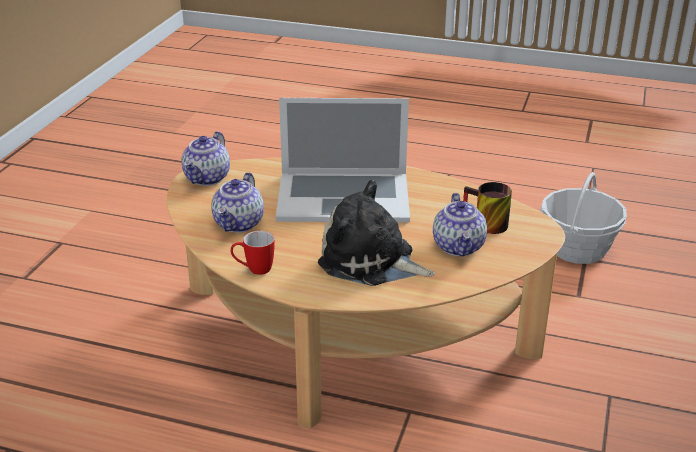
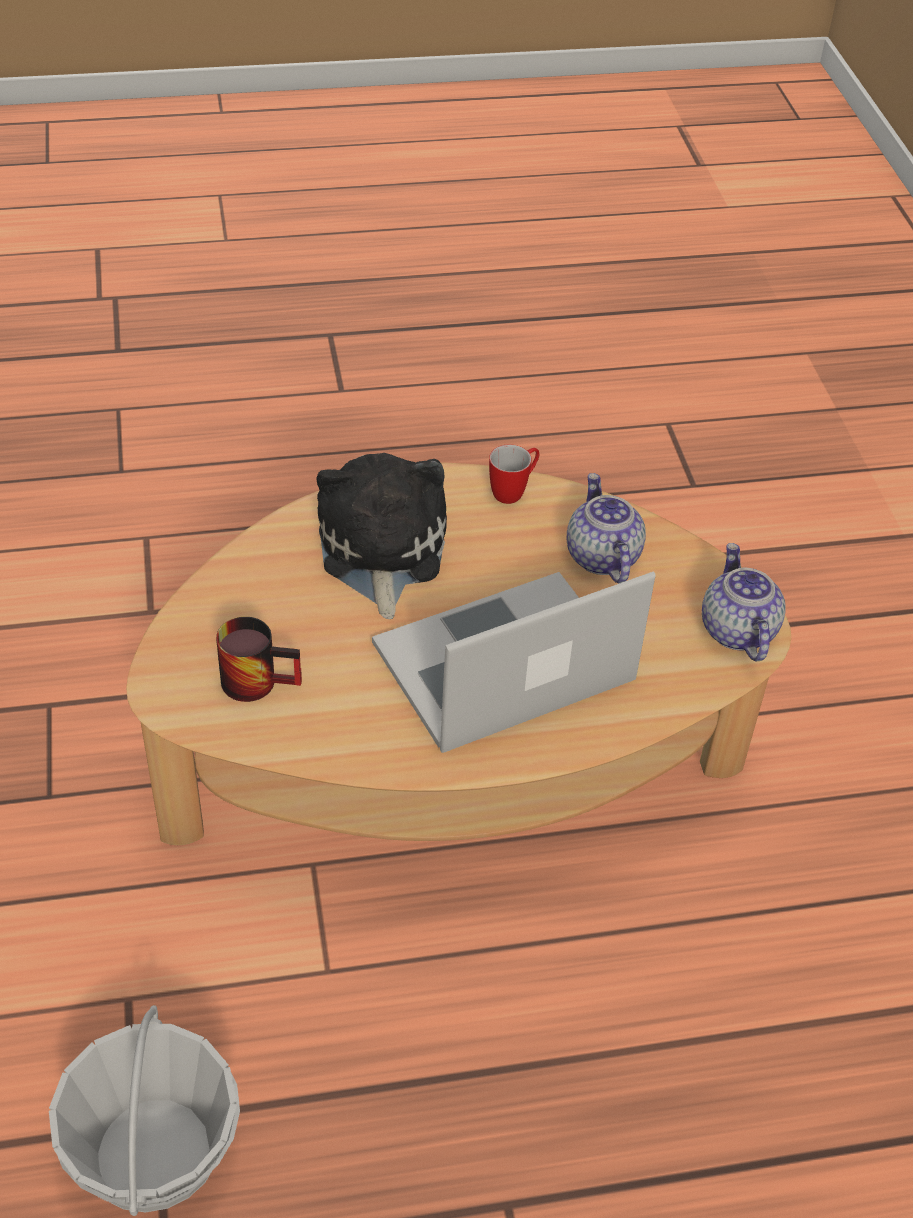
camera: 150 degrees right, 15 degrees up
(371, 261) = (380, 552): plush toy -> plush toy turned 90 degrees counterclockwise
(459, 247) = (276, 618): teapot -> none

